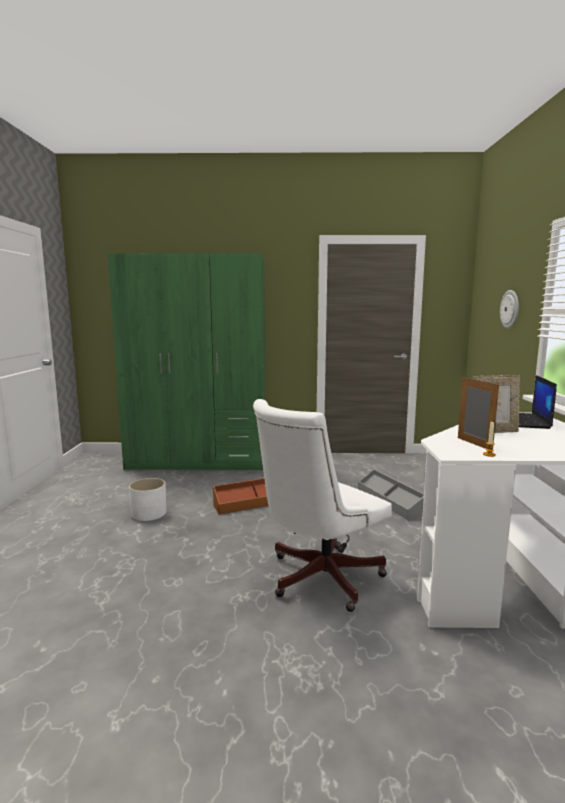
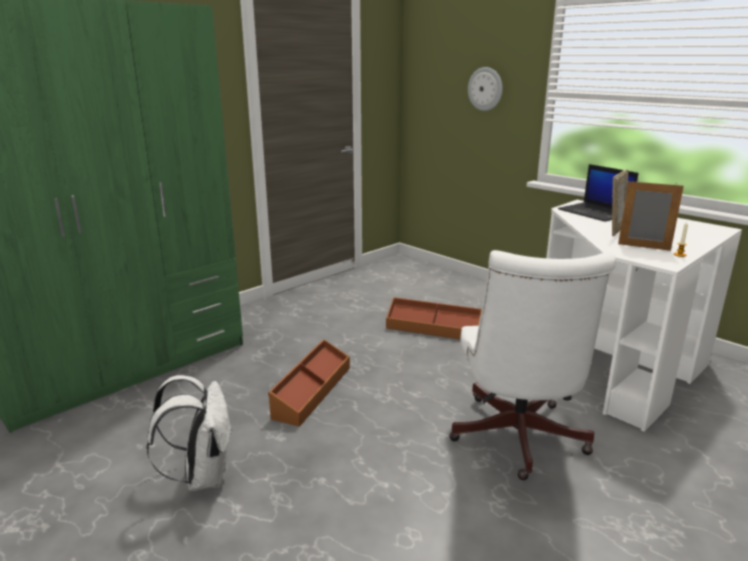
camera: 45 degrees left, 10 degrees up
(149, 513) = (203, 476): white planter -> white backpack
(390, 502) = (433, 329): grey storage box -> brown storage box

